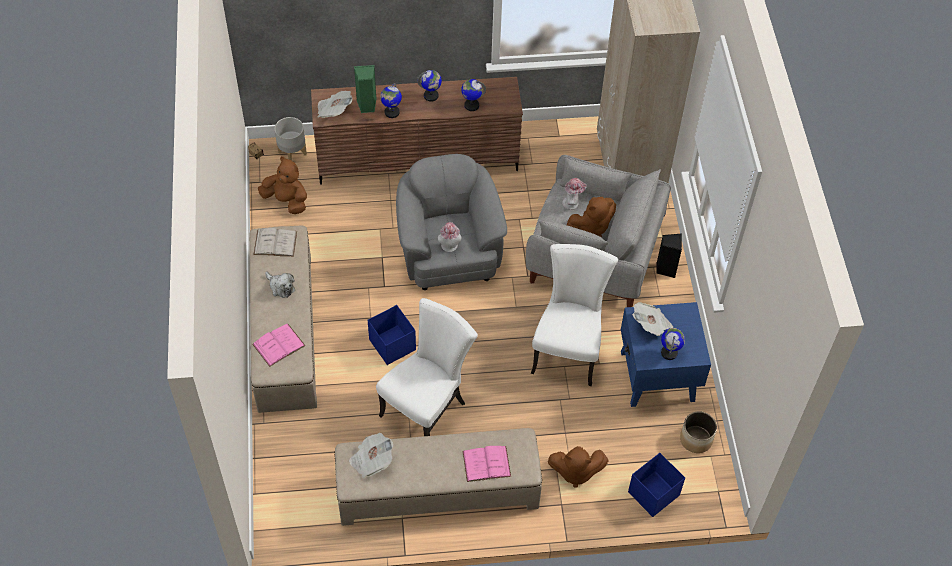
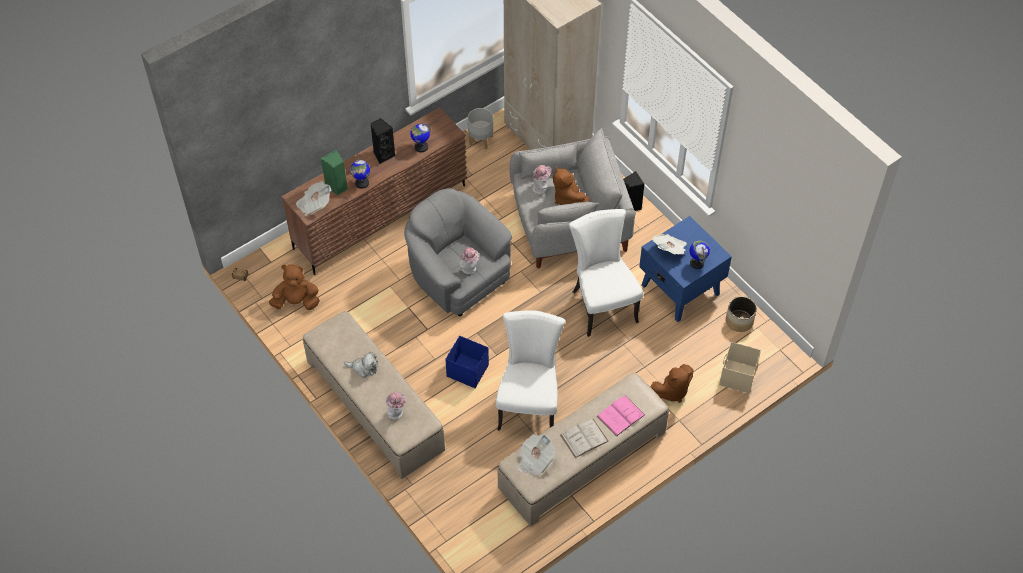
camera: 30 degrees left, 0 degrees up
(275, 243) = (332, 336): white book -> white book (584, 438)
(278, 345) = (397, 413): pink book -> hat
(292, 153) = (272, 261): grey planter -> grey planter (481, 140)
(431, 96) = (383, 155): globe -> black speaker
(591, 226) = (568, 198): brown plush toy -> brown plush toy turned 120 degrees clockwise
(653, 494) = (737, 377): blue storage box -> beige storage box

